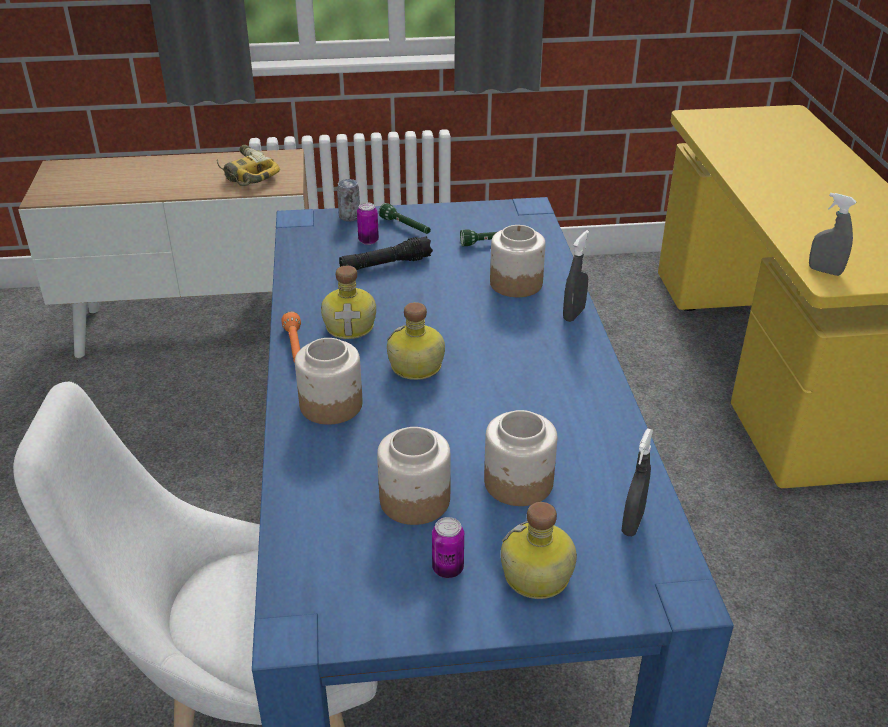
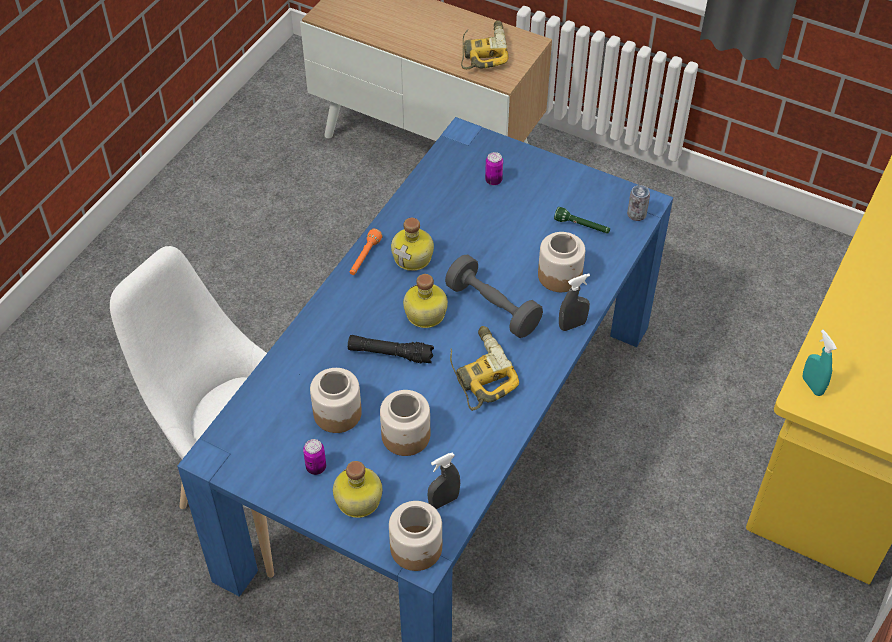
camera: 35 degrees right, 15 degrees up
(332, 405) = (349, 317): jar -> jar (417, 548)
(349, 217) = (501, 148): can -> can (636, 214)
(385, 265) = (485, 211): black flashlight -> black flashlight (390, 354)
(406, 227) = (532, 179): green flashlight -> none
(481, 332) = (493, 308): none -> grey dumbbell
(531, 390) = (479, 373): none -> power drill
(824, 271) = (812, 385): grey spray bottle -> turquoise spray bottle

